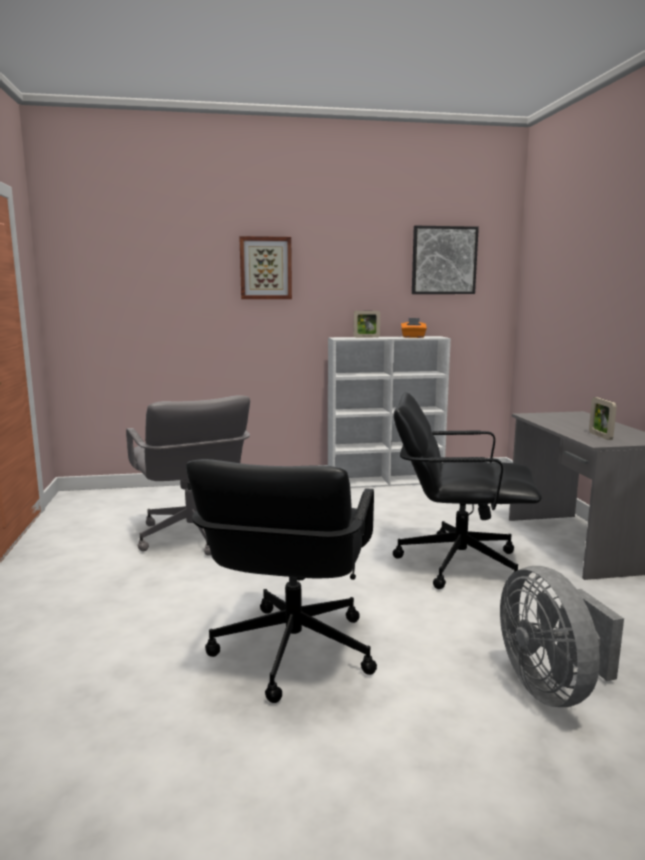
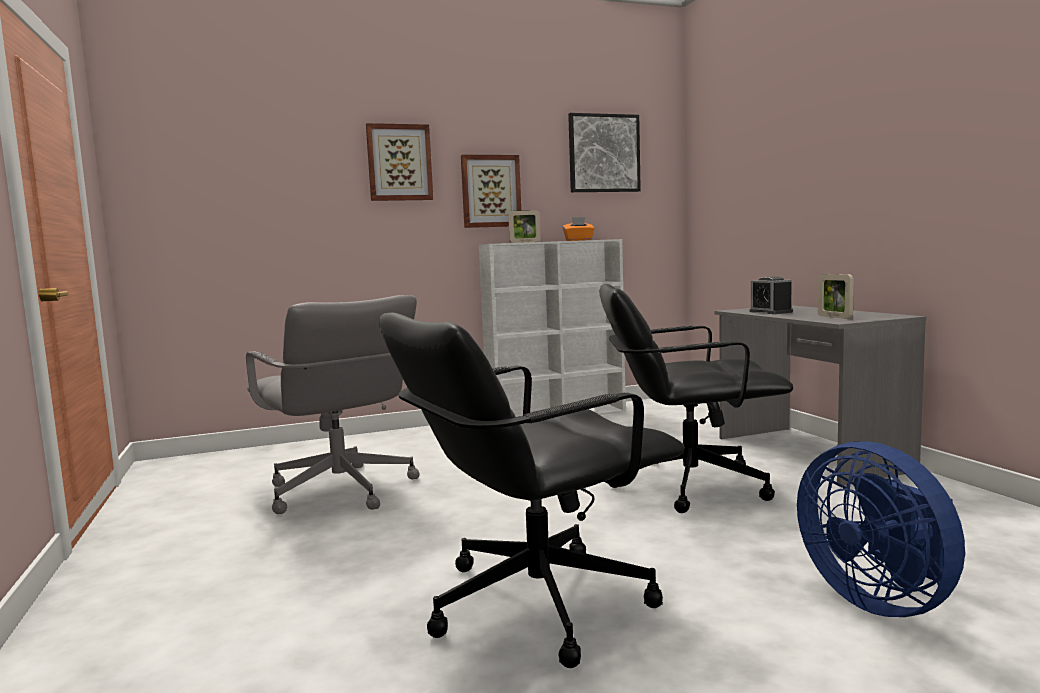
camera: 10 degrees left, 5 degrees down
(291, 651) = (535, 602): black office chair -> black office chair turned 60 degrees clockwise
(341, 292) = (490, 191): none -> picture
(552, 687) = (880, 599): grey fan -> blue fan
(555, 421) = (770, 312): none -> alarm clock

